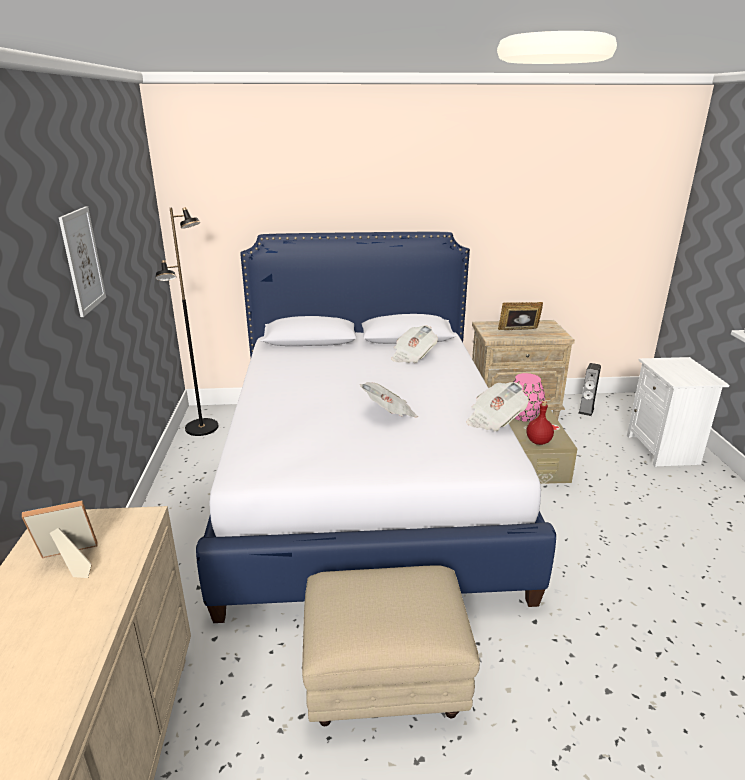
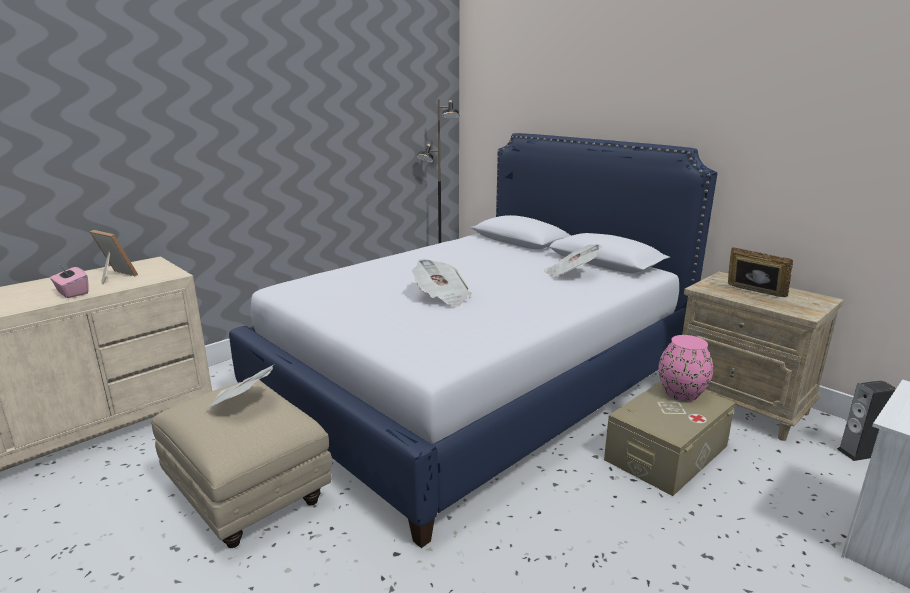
camera: 50 degrees right, 5 degrees down
(82, 261) = (297, 116): picture -> none
(84, 609) = (72, 293): none -> pink tissue box
(494, 420) = (507, 335): newspaper -> newspaper (242, 403)
(539, 442) = (645, 419): red bottle -> none

